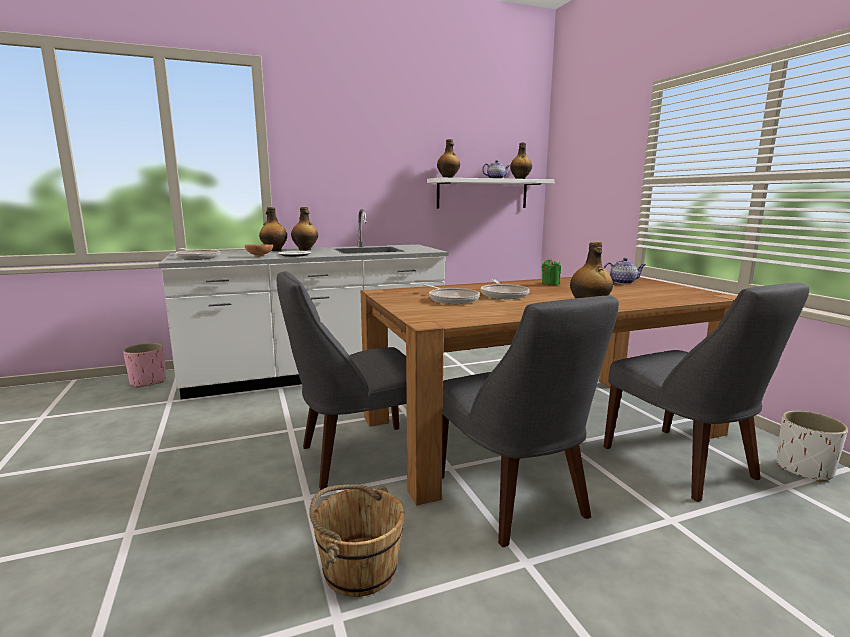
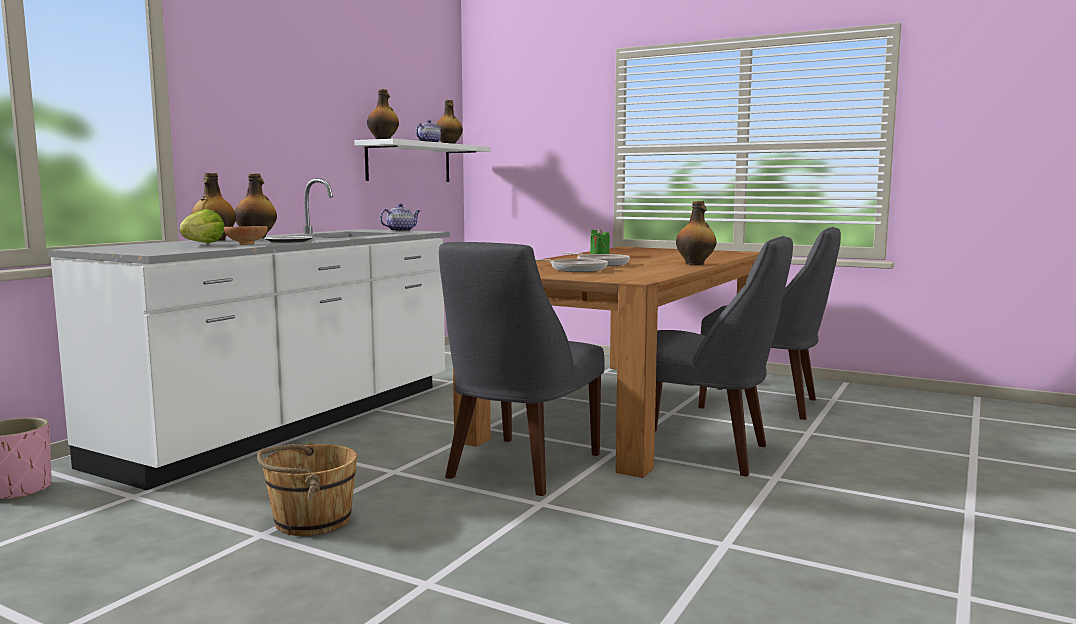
camera: 40 degrees left, 5 degrees down
(197, 257) = (159, 249): frying pan -> none
(246, 254) = (202, 244): none -> lettuce
(359, 568) = (683, 520): brown bucket -> brown bucket (311, 520)
(623, 282) = (648, 251): teapot -> teapot (401, 231)
(804, 469) = (828, 388): white planter -> none

